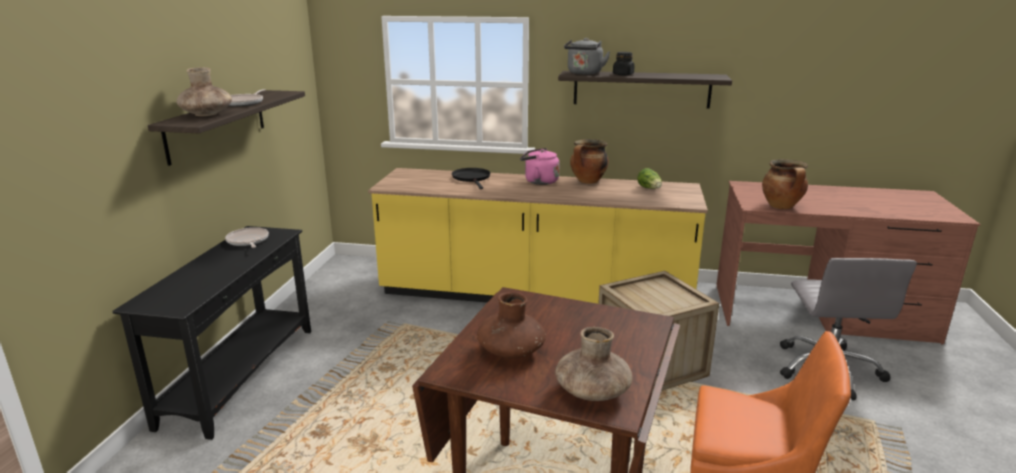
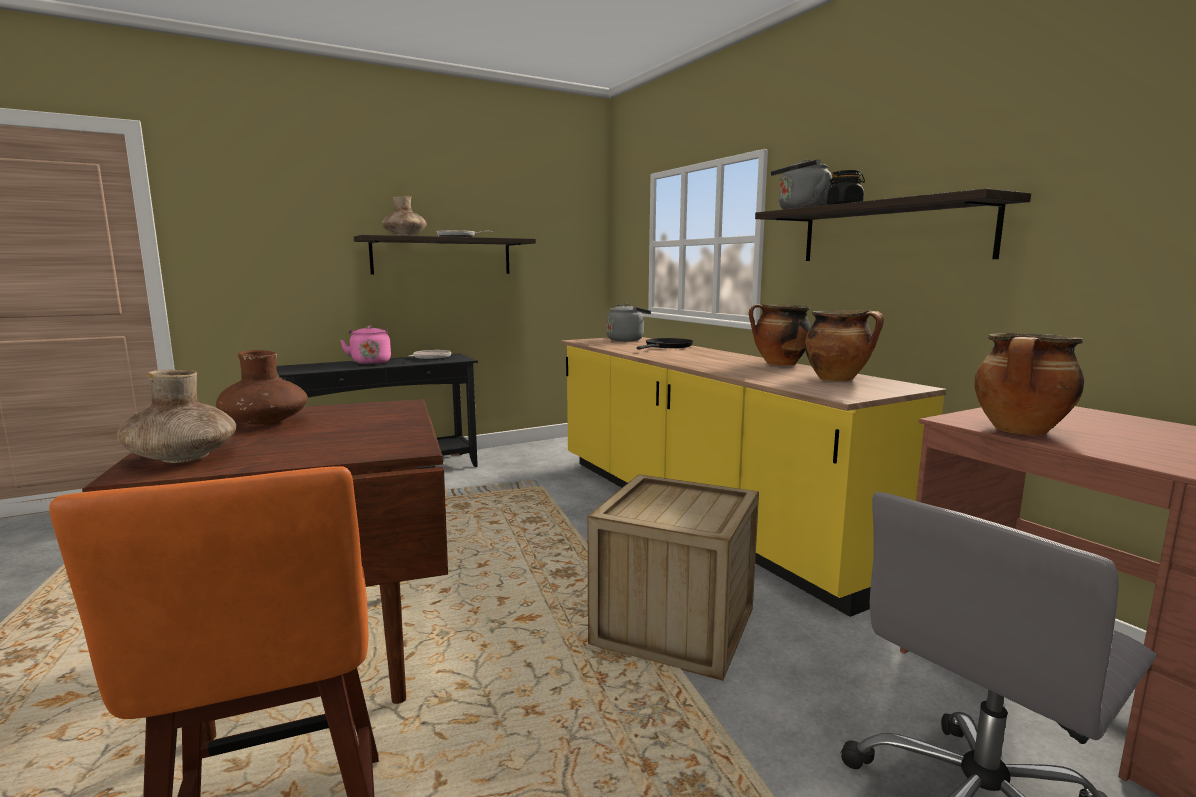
camera: 50 degrees right, 10 degrees down
(415, 176) = (627, 340): none -> grey kettle
(539, 181) = (723, 356): pink kettle -> pink kettle (370, 362)
(650, 189) = (838, 379): lettuce -> cooking pot

